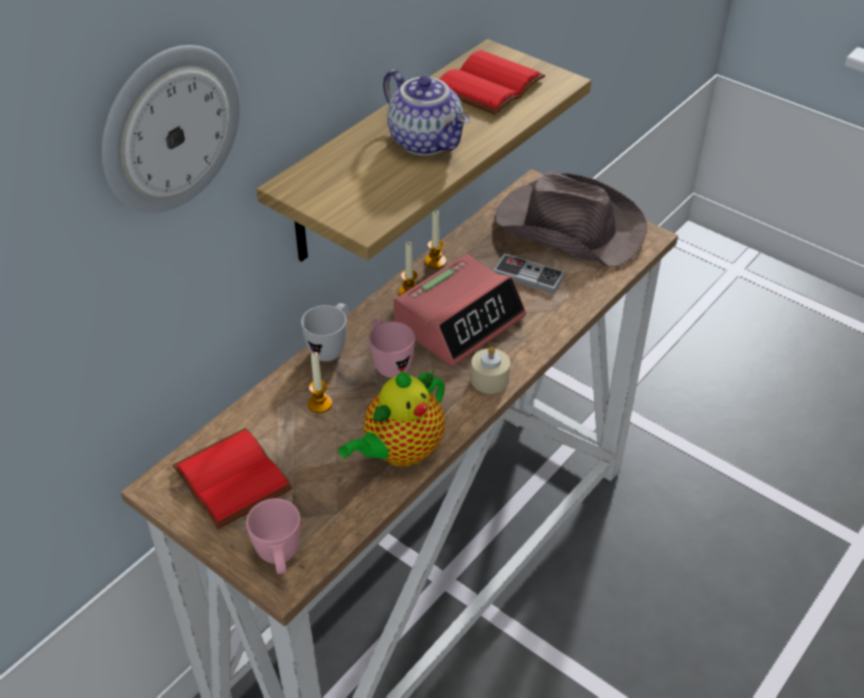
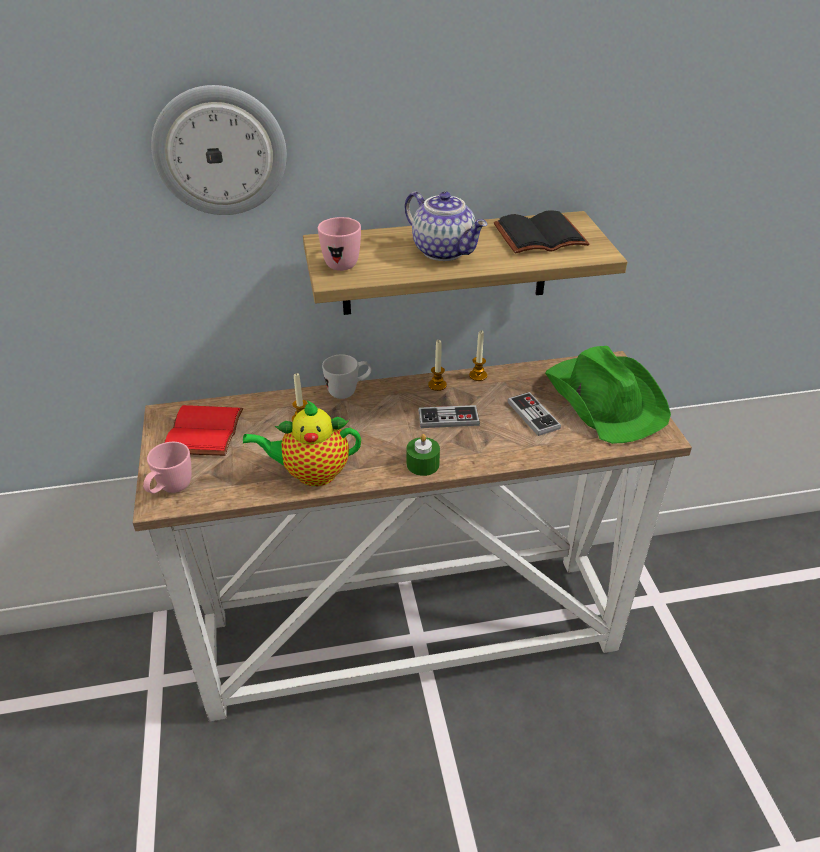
camera: 40 degrees right, 5 degrees down
(389, 363) = (371, 419): pink mug -> pink mug (343, 262)
(427, 141) = (445, 251): teapot -> teapot turned 45 degrees counterclockwise
(459, 321) = (448, 418): alarm clock -> game controller
(489, 379) = (422, 464): beige candle -> green candle
(490, 87) = (539, 238): red book -> black book
(568, 226) = (604, 399): brown hat -> green hat

